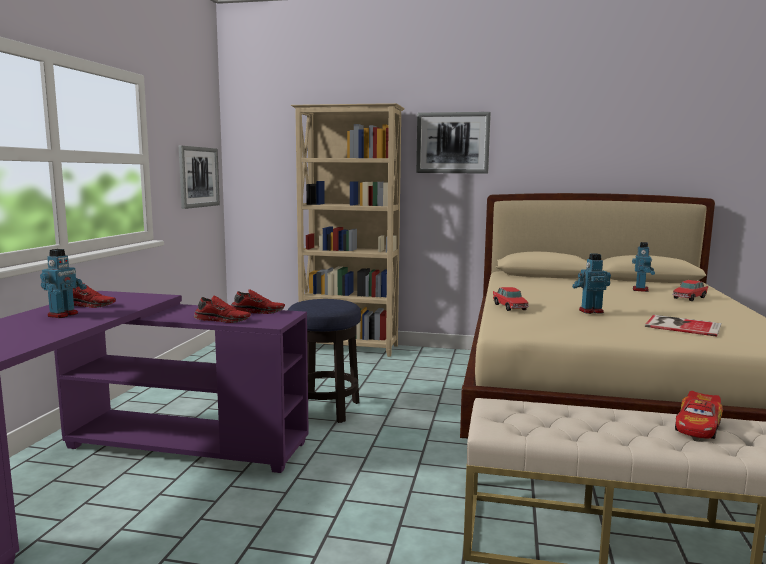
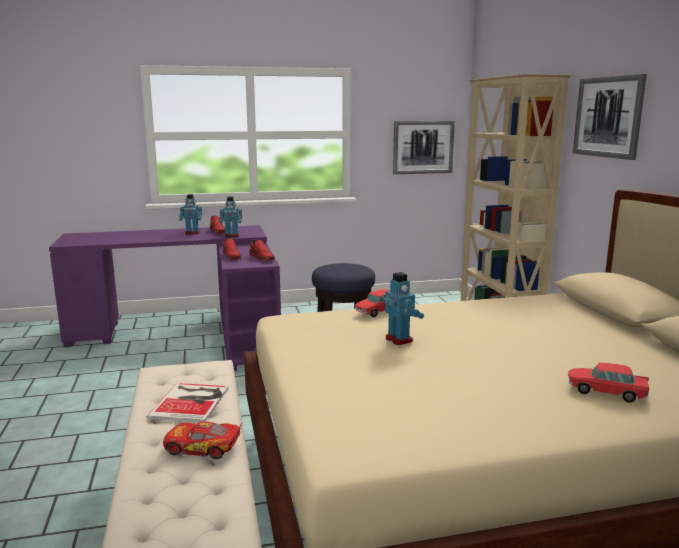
camera: 65 degrees right, 5 degrees up
(641, 290) = (615, 362): toy robot -> toy robot (231, 236)
(681, 325) = (392, 384): book -> book (192, 401)

